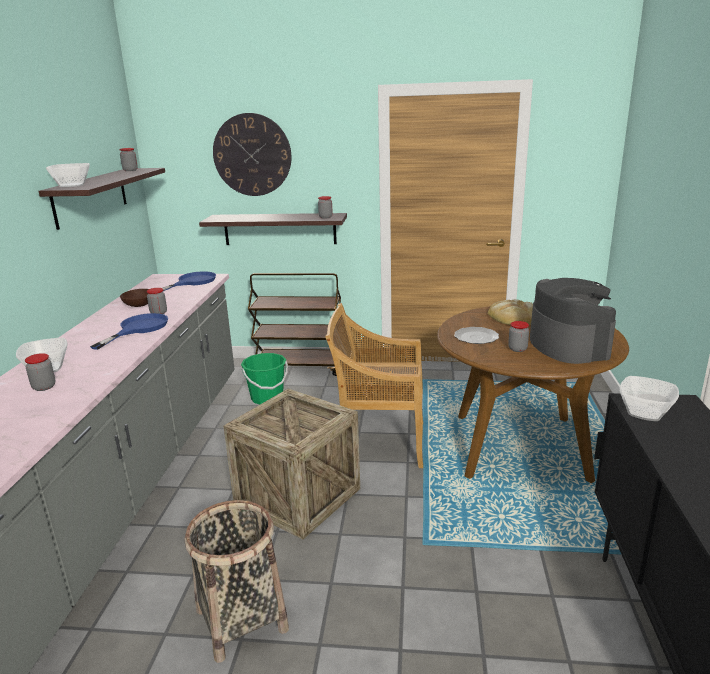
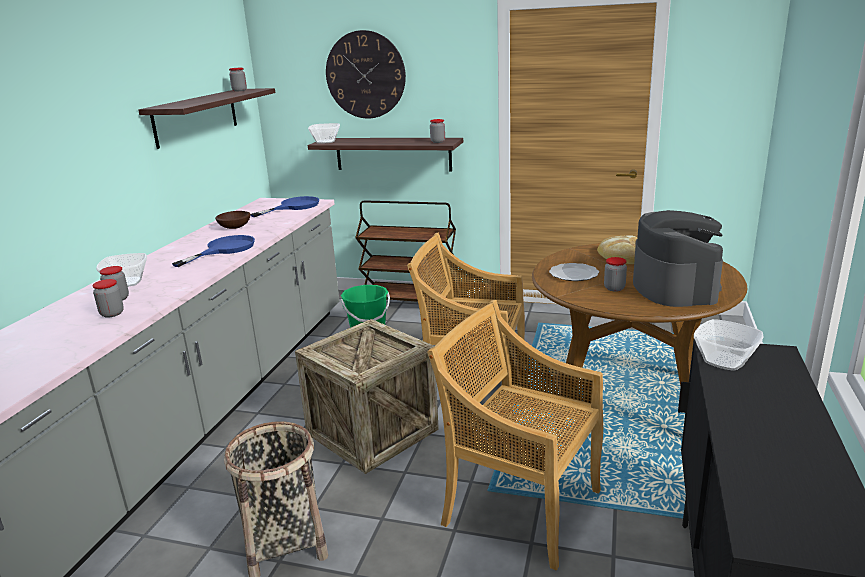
camera: 10 degrees right, 0 degrees up
(71, 185) = (171, 104): bowl -> bowl (325, 142)
(158, 313) = (249, 235): jar -> jar (112, 313)
(456, 557) = (519, 506): none -> beige chair

